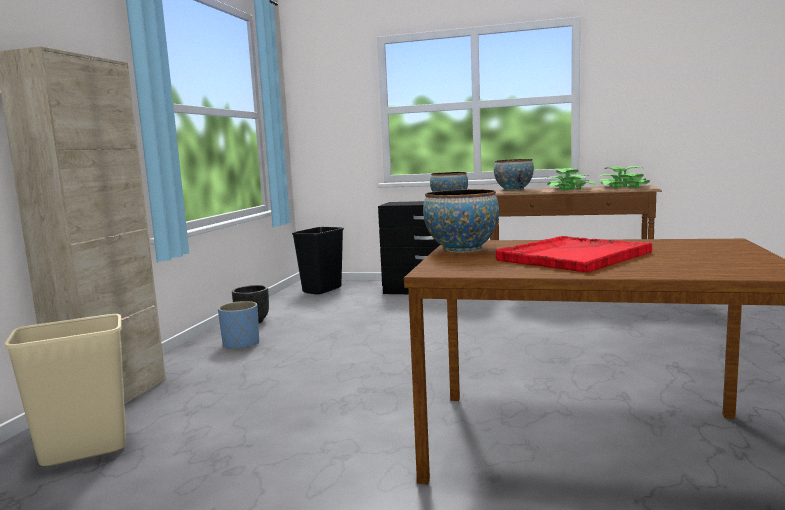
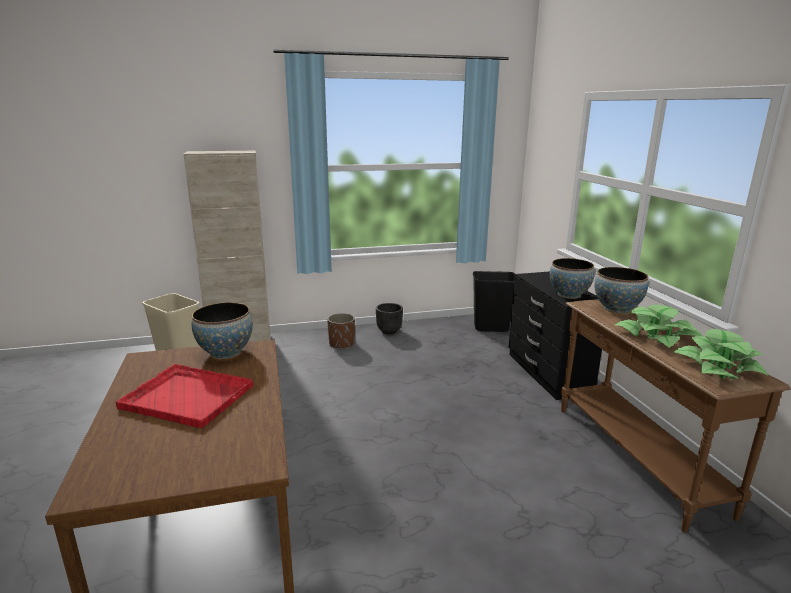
camera: 60 degrees right, 10 degrees up
(241, 344) = (342, 344): blue planter -> brown planter

